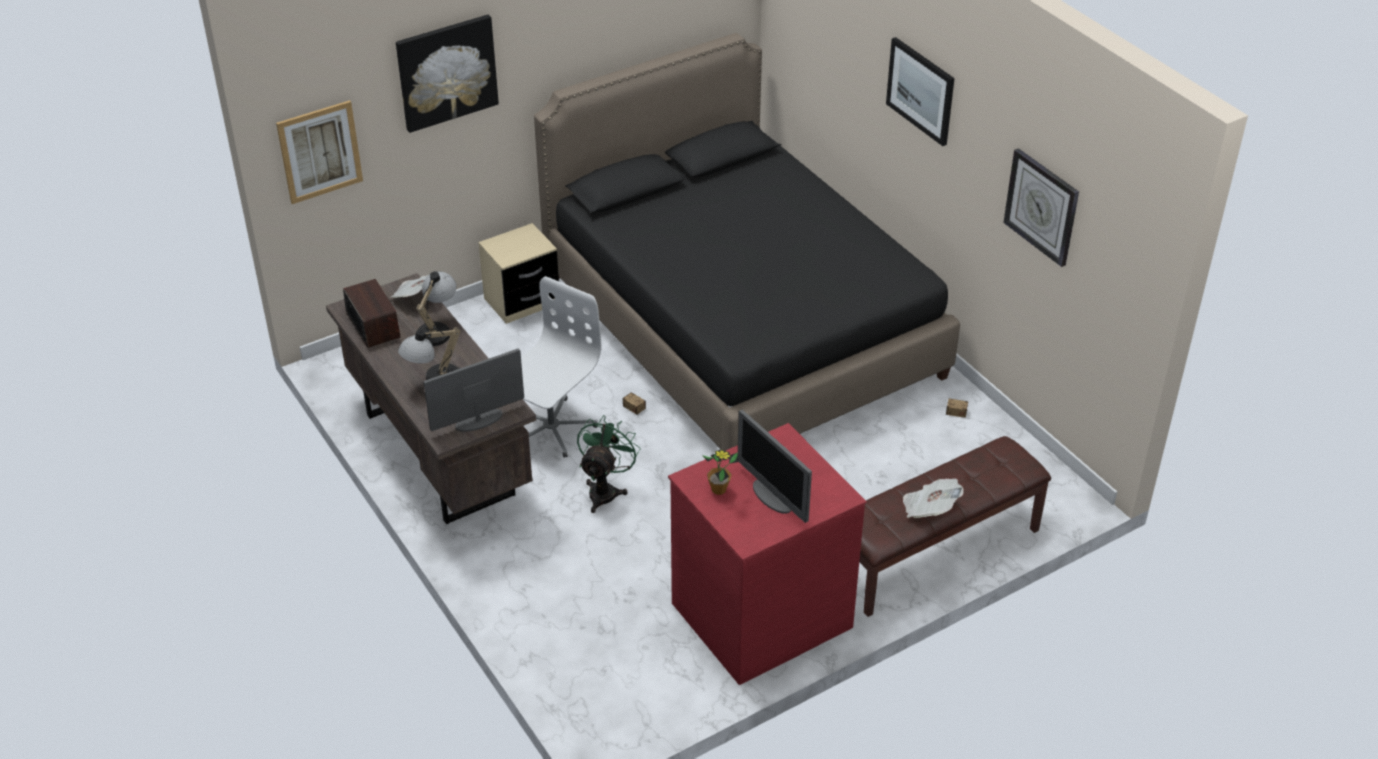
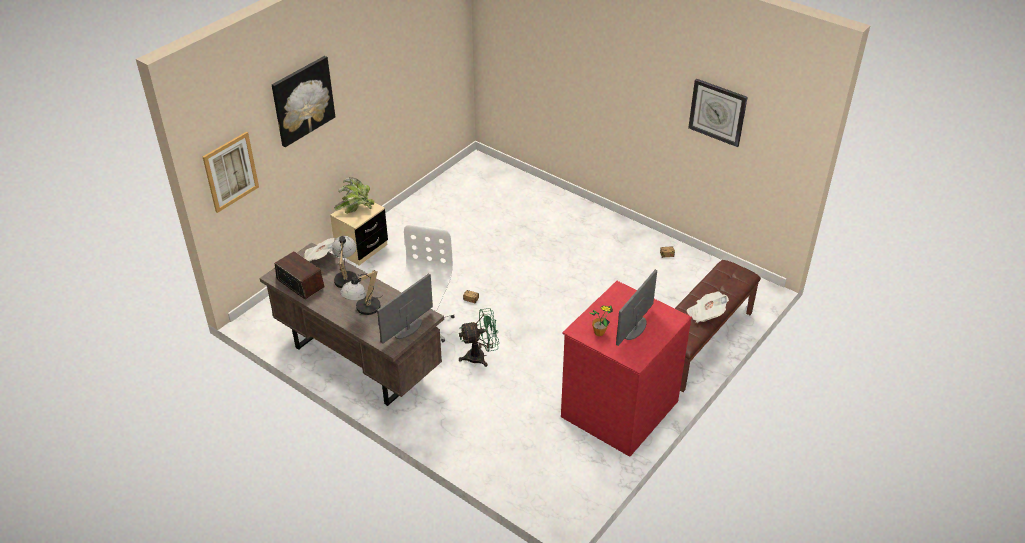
camera: 20 degrees left, 0 degrees up
(516, 241) = (356, 209): none -> potted plant
(605, 490) = (480, 356): green fan -> green fan turned 75 degrees clockwise
(741, 325) = (510, 232): black bed -> none
(772, 497) = (634, 329): monitor -> monitor turned 90 degrees clockwise
(921, 90) = (613, 56): picture -> none

